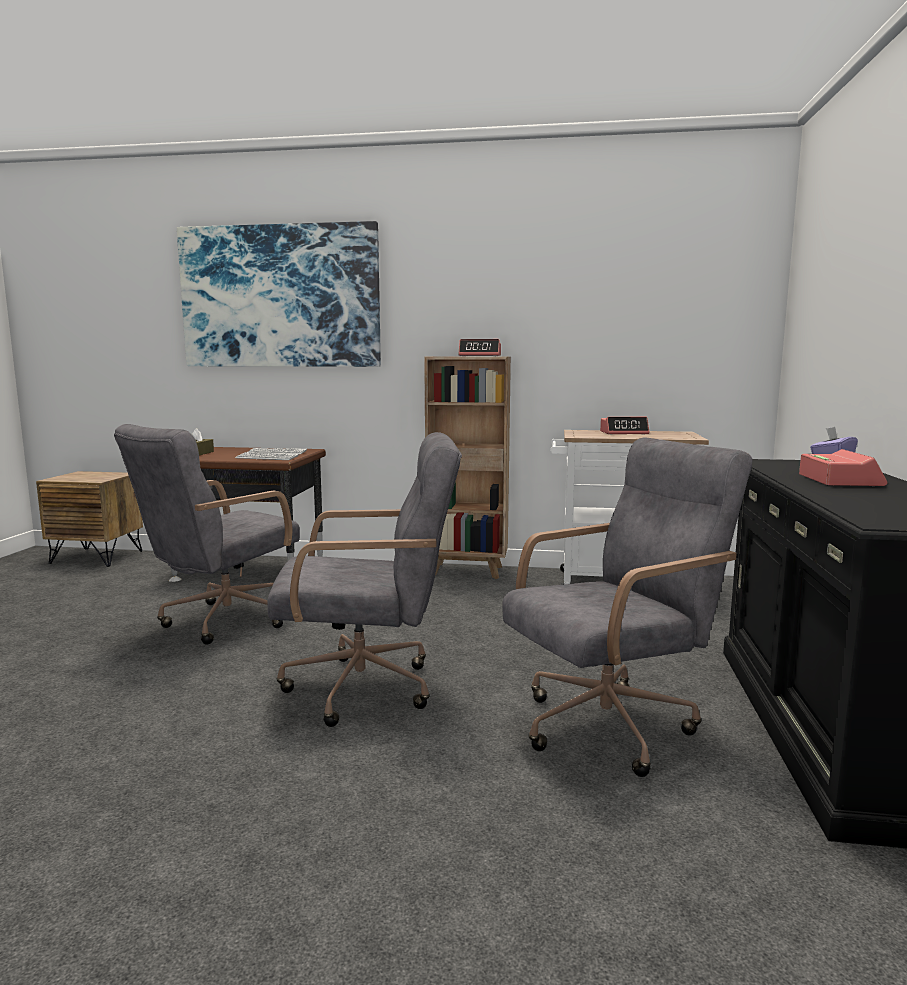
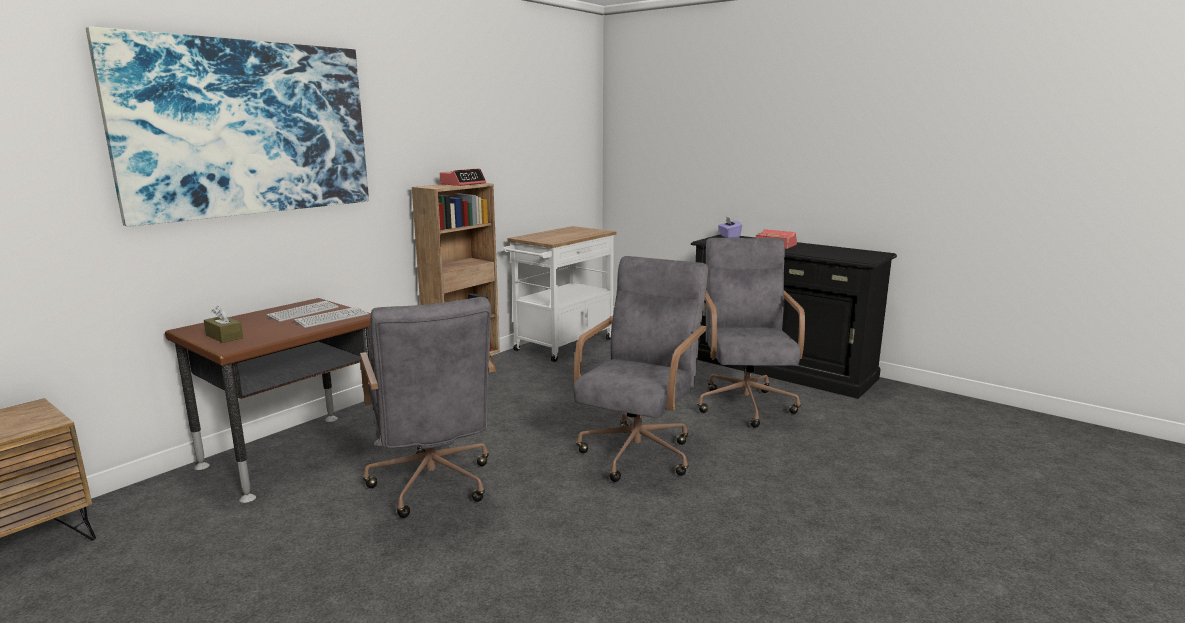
camera: 60 degrees left, 5 degrees up
(624, 433) = (554, 234): alarm clock -> none

